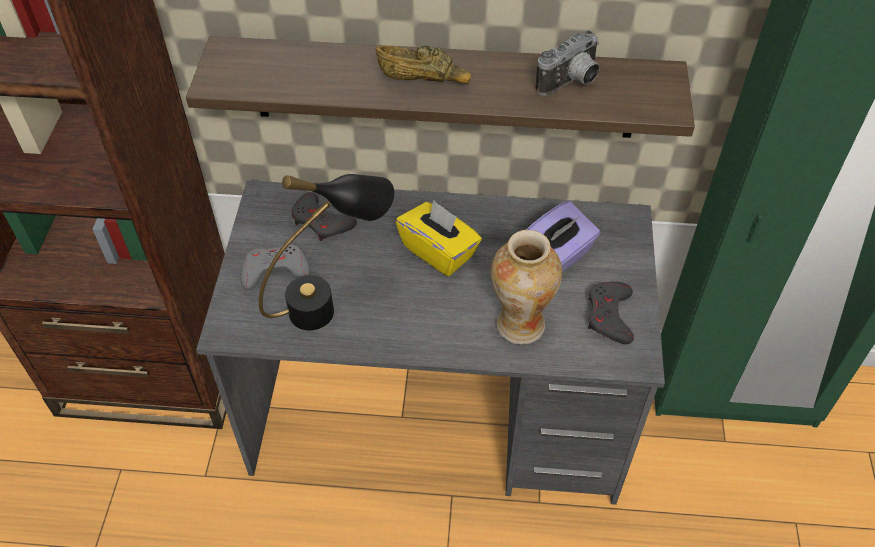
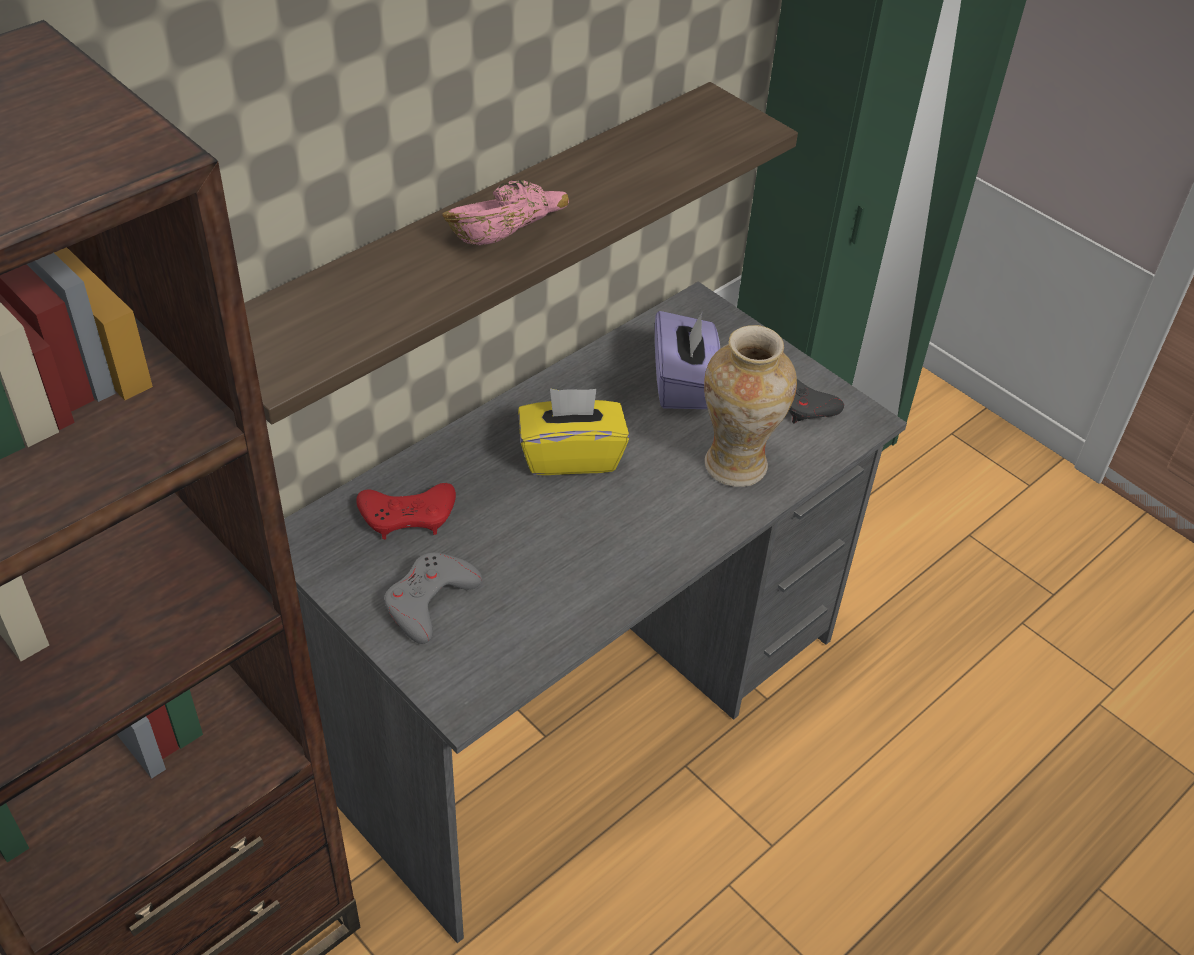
camera: 50 degrees left, 5 degrees down
(321, 222) = (408, 515): grey game controller -> red game controller
(332, 303) = (536, 584): black table lamp -> none
(424, 79) = (507, 231): brown bowl -> pink bowl
(571, 83) = (647, 154): camera -> none

